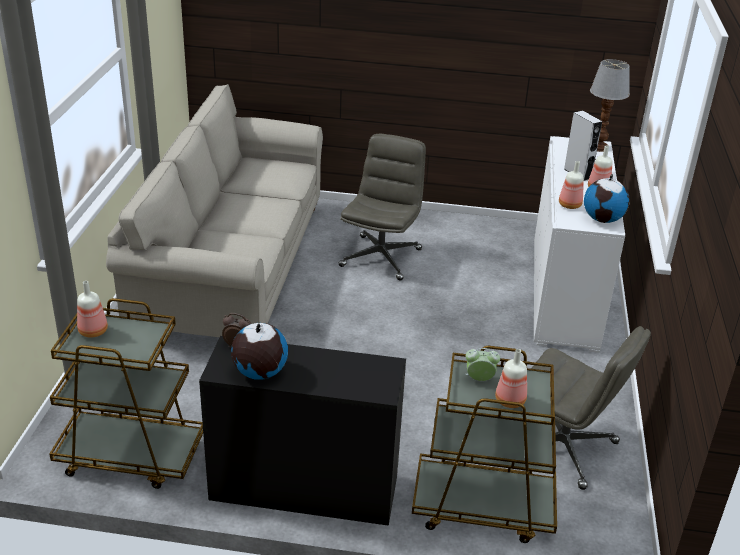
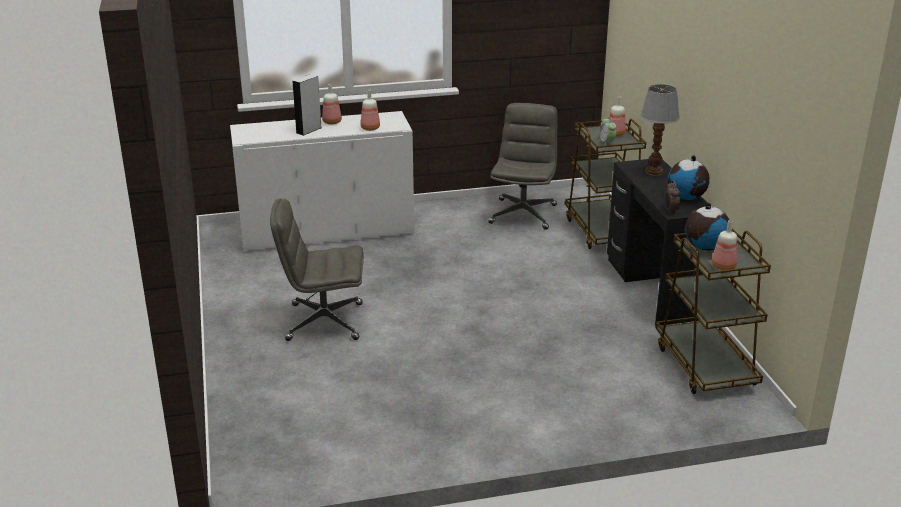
camera: 110 degrees left, 5 degrees down
(232, 268) = (404, 402): beige sofa -> none
(599, 147) = (247, 127): table lamp -> table lamp (654, 171)
(603, 219) = (384, 117): globe -> globe (705, 247)

